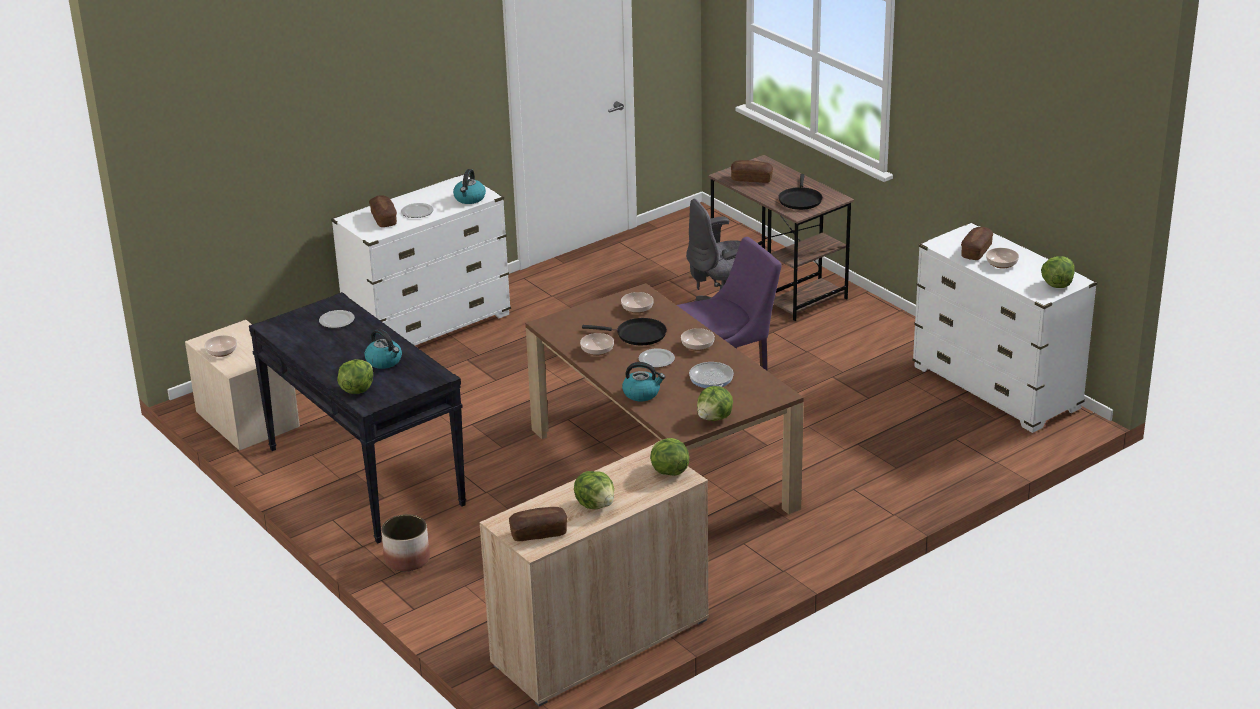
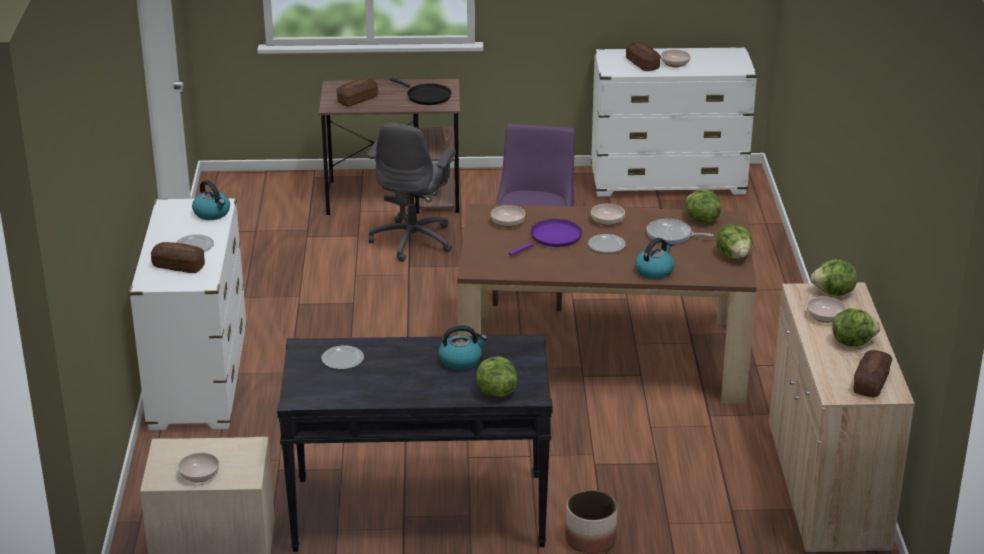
camera: 55 degrees left, 0 degrees up
(597, 350) = (554, 264): bowl -> bowl (824, 316)
(637, 335) = (553, 238): black frying pan -> purple frying pan
(1057, 284) = (732, 59): lettuce -> lettuce (701, 220)

